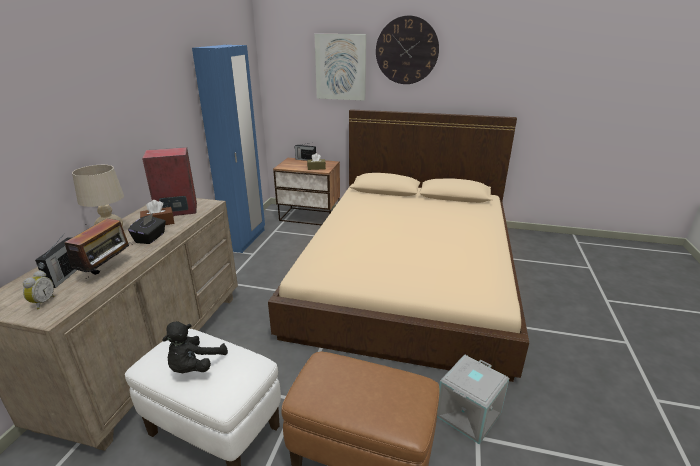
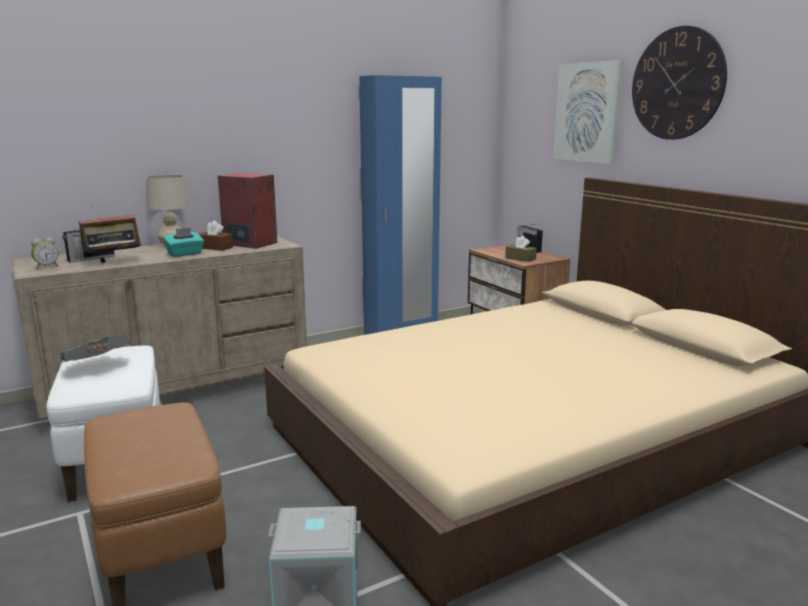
camera: 45 degrees right, 10 degrees down
(150, 238) = (185, 254): black tissue box -> turquoise tissue box
(195, 367) = (97, 367): black plush toy -> newspaper

